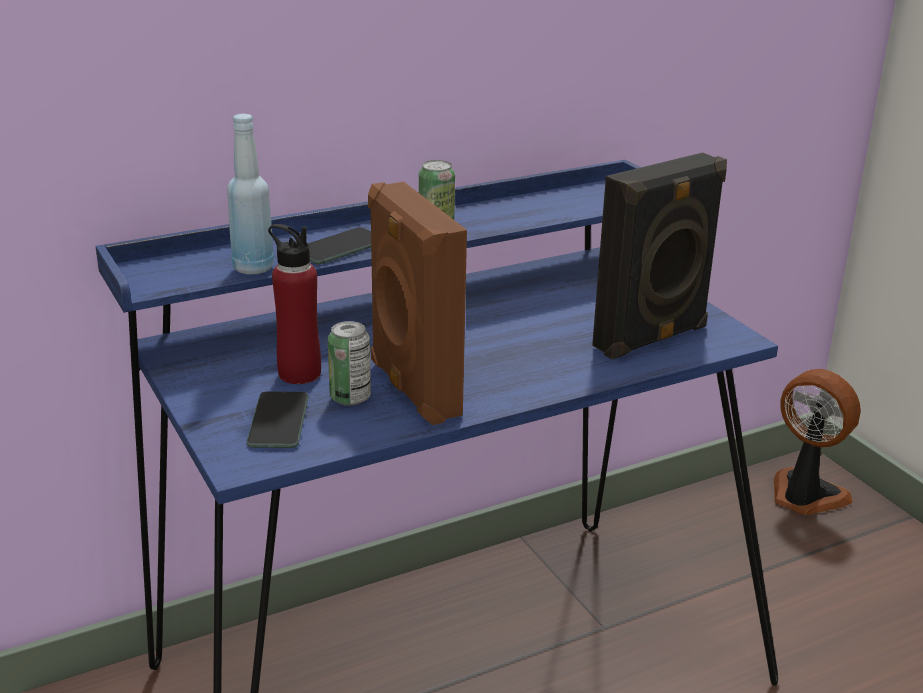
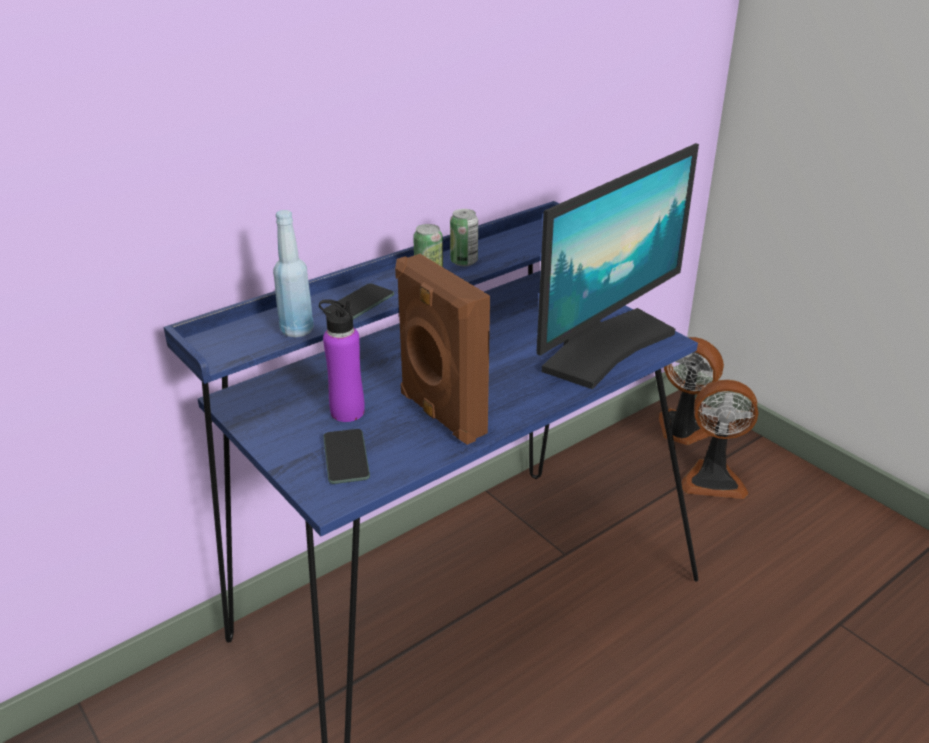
camera: 10 degrees left, 5 degrees up
(299, 373) = (347, 412): red bottle -> purple bottle
(350, 397) = (395, 428): can -> can (464, 261)
(653, 338) = (606, 347): black speaker -> monitor
(830, 562) = (713, 479): none -> fan

